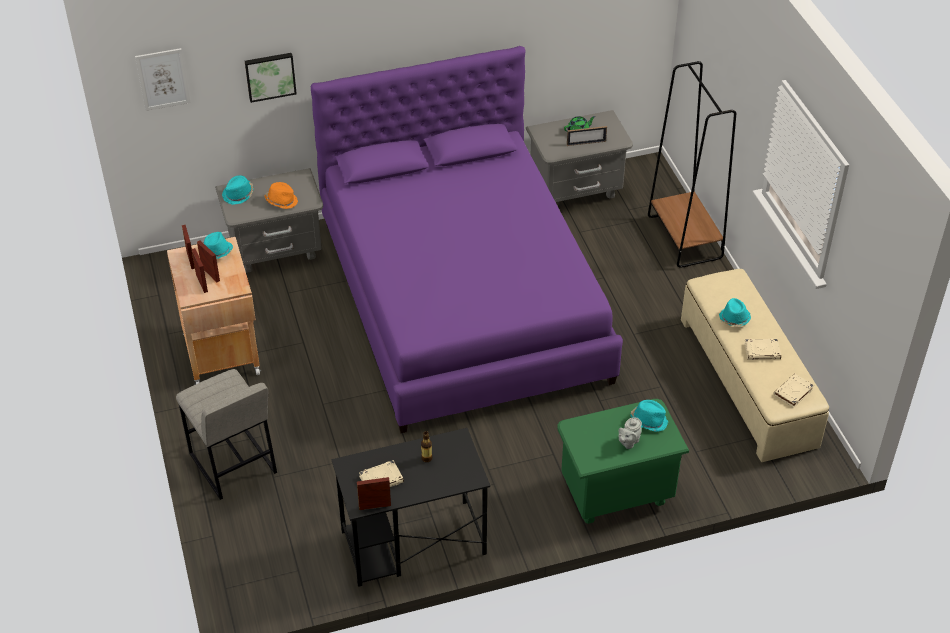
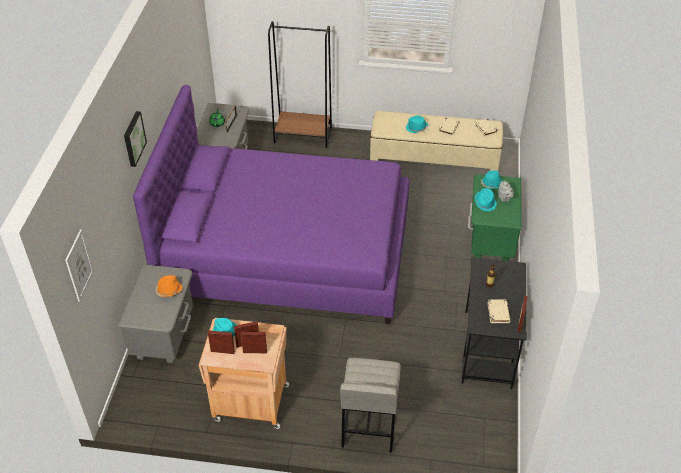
camera: 65 degrees left, 0 degrees up
(234, 464) = (369, 427): grey chair -> grey chair turned 105 degrees clockwise
(238, 195) = (141, 313): turquoise hat -> turquoise hat (485, 203)
(270, 76) = (113, 210): picture -> picture (133, 138)

